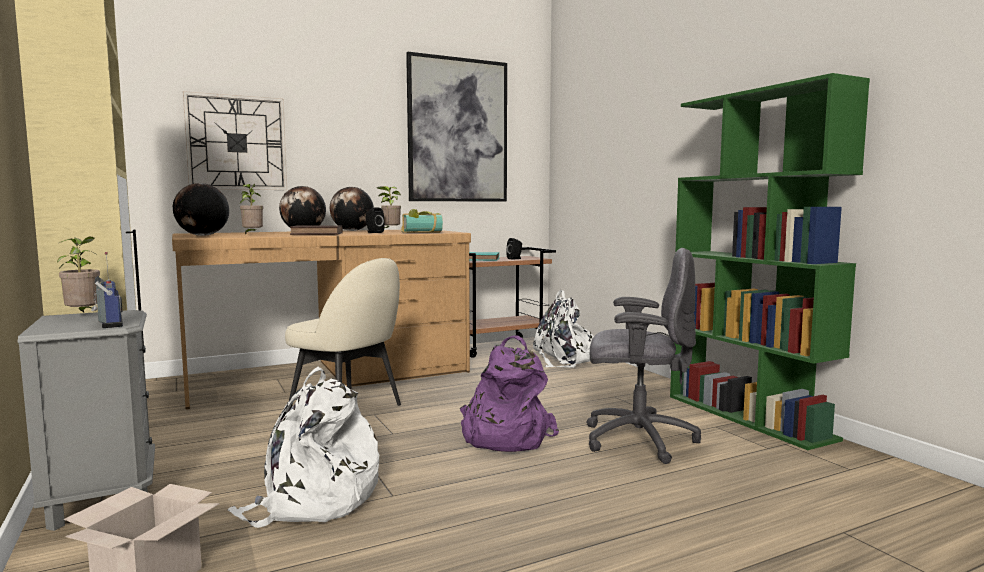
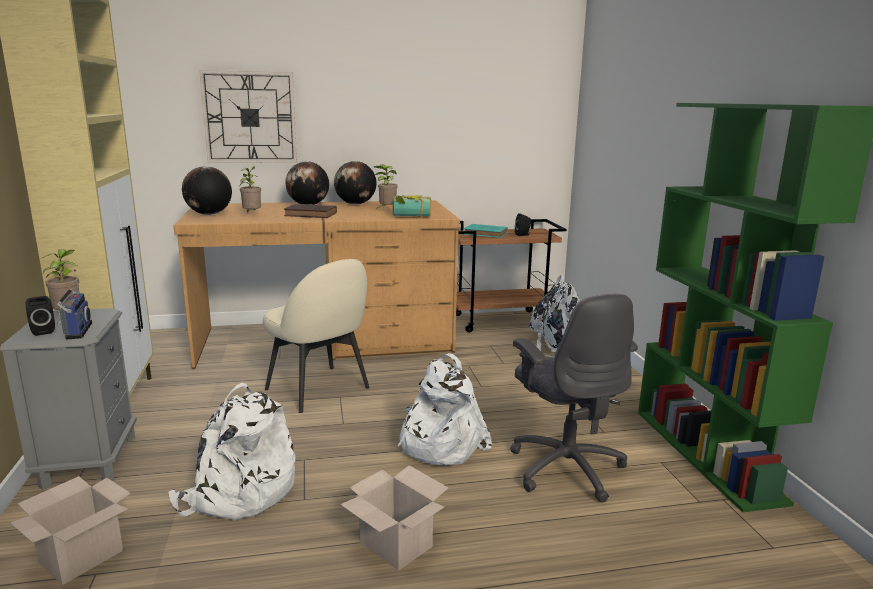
camera: 15 degrees right, 10 degrees up
(374, 232) = (367, 212): black speaker -> black speaker (43, 331)
(457, 130) = (472, 97): picture -> none
(503, 437) = (439, 443): purple backpack -> white backpack
(515, 516) = (394, 544): none -> cardboard box
(637, 440) = (566, 467): grey office chair -> grey office chair turned 45 degrees clockwise

